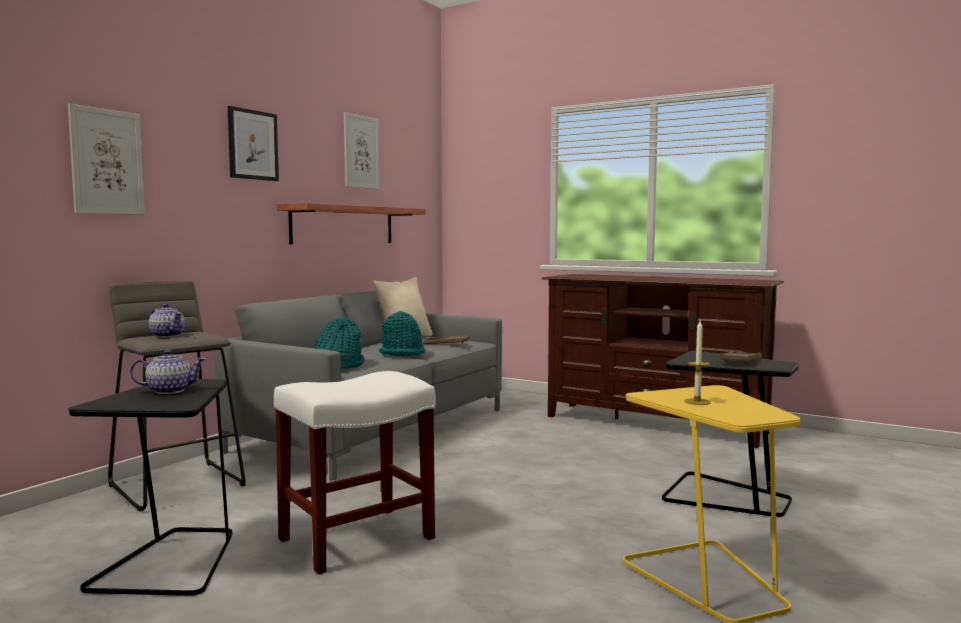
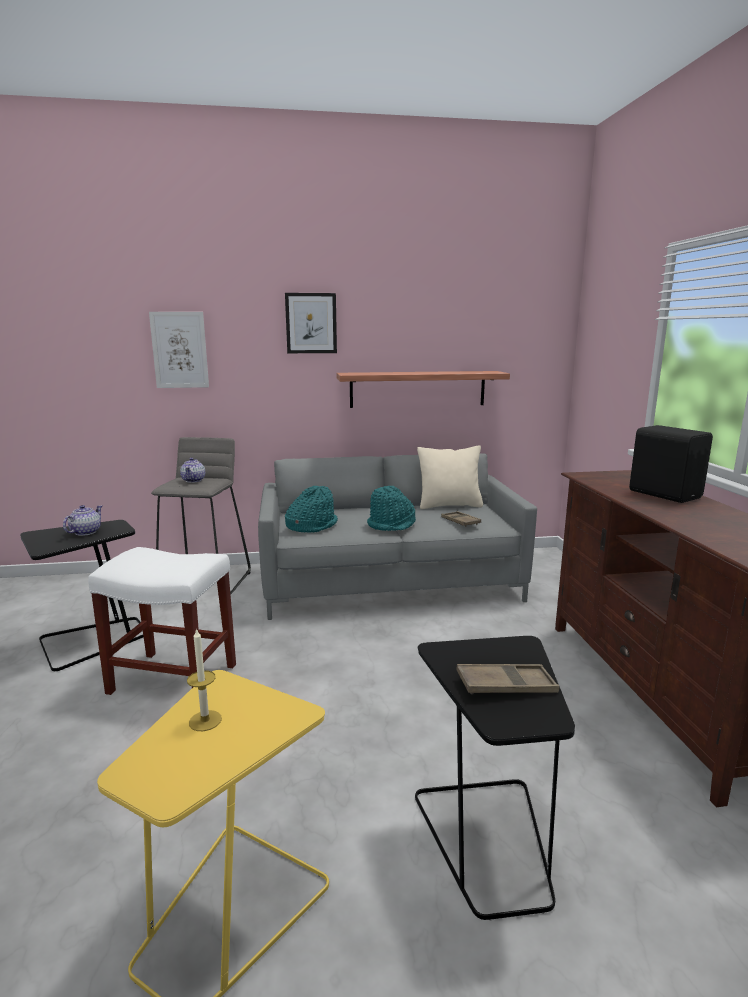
camera: 50 degrees right, 10 degrees up
(169, 390) = (85, 532): teapot -> teapot turned 105 degrees counterclockwise
(361, 152) = (446, 315): picture -> none
(629, 277) = (664, 494): none -> black speaker

